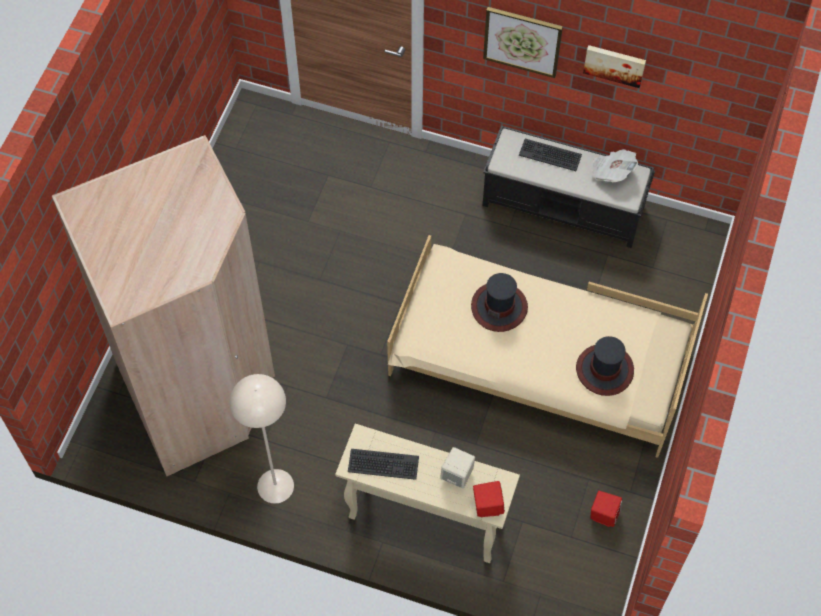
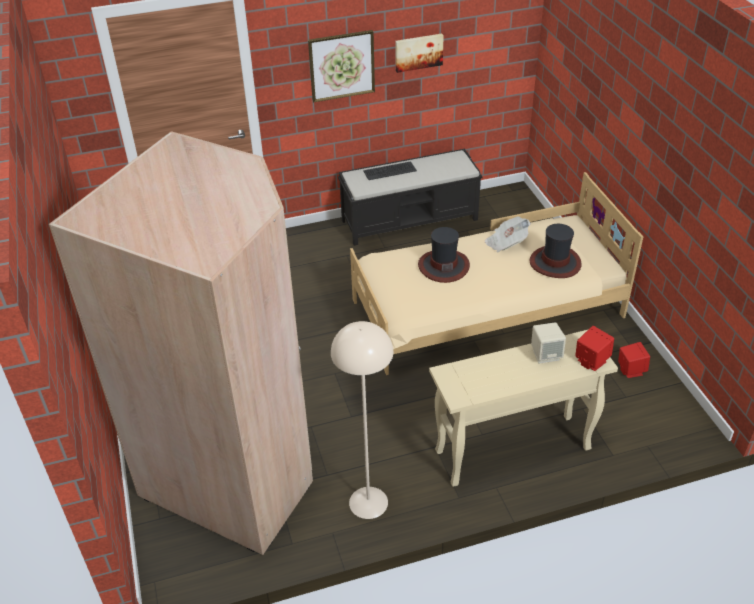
camera: 35 degrees left, 20 degrees down
(383, 465) = (482, 381): keyboard -> none
(611, 172) = (440, 161): newspaper -> newspaper (506, 243)

